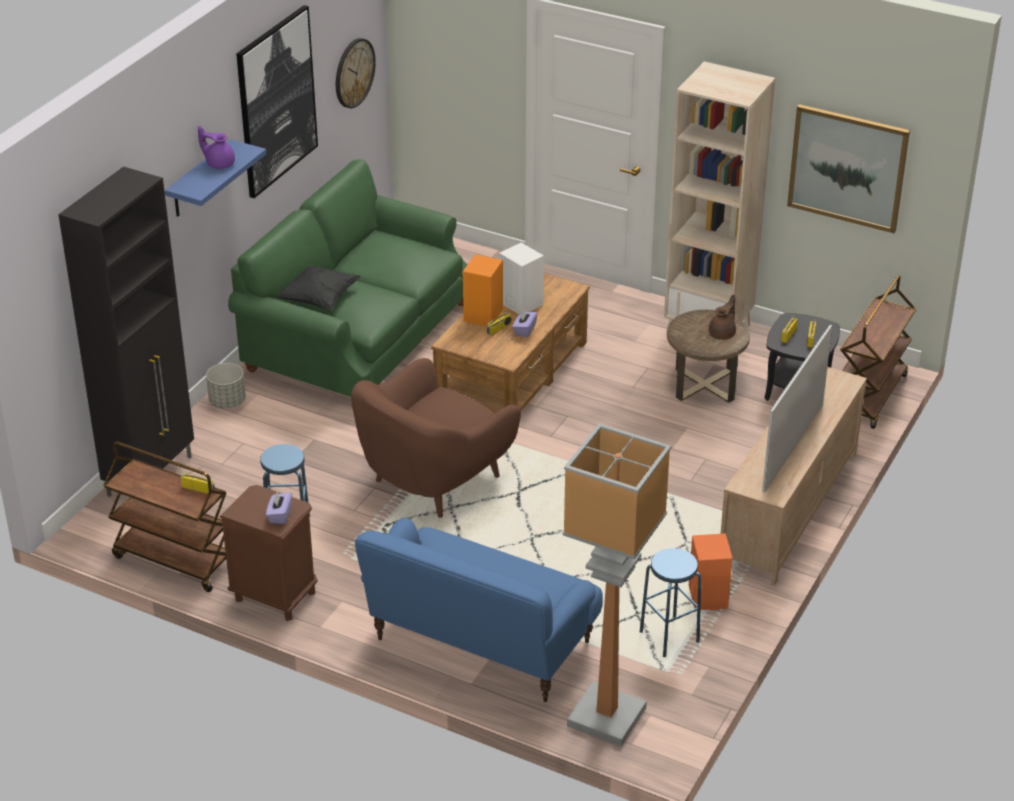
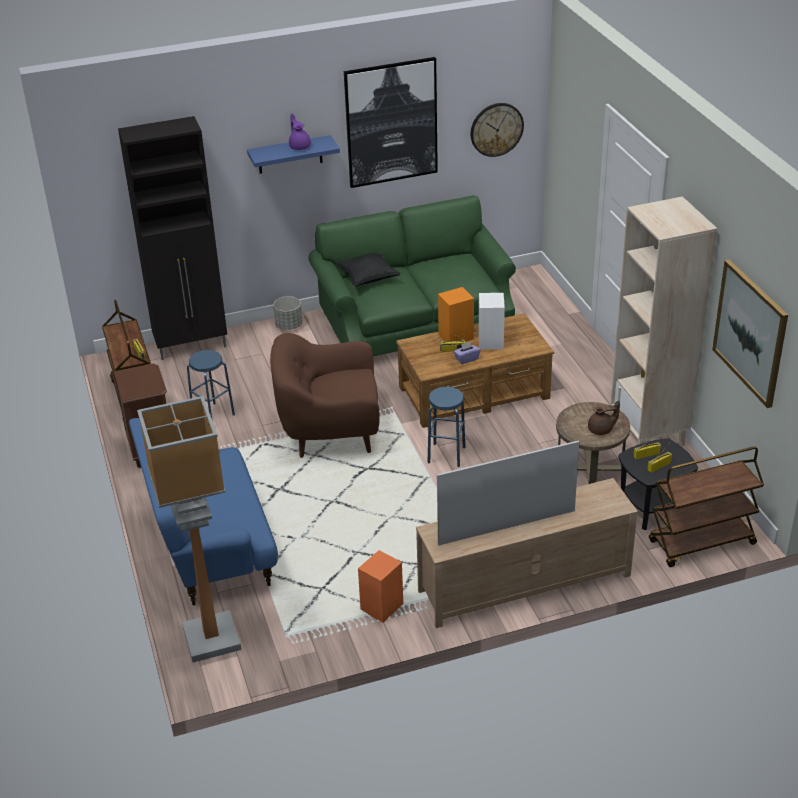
camera: 45 degrees right, 0 degrees up
(279, 515) = (139, 388): purple tissue box -> none
(669, 637) = (320, 616): blue stool -> blue stool (446, 455)

